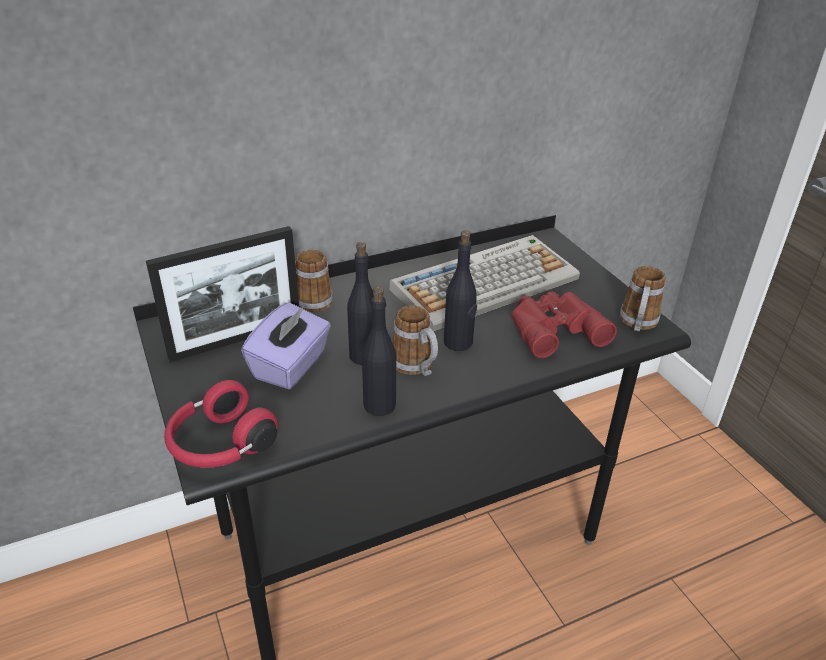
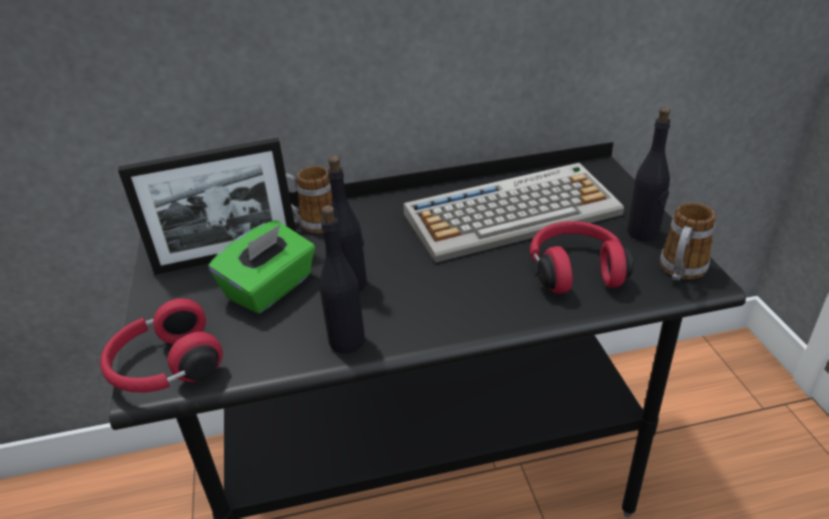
camera: 15 degrees right, 0 degrees up
(291, 366) = (271, 288): purple tissue box -> green tissue box
(416, 367) = (403, 302): mug -> none
(458, 343) = (459, 277): black bottle -> black bottle (643, 232)
(553, 328) = (575, 269): red binoculars -> red headphones

